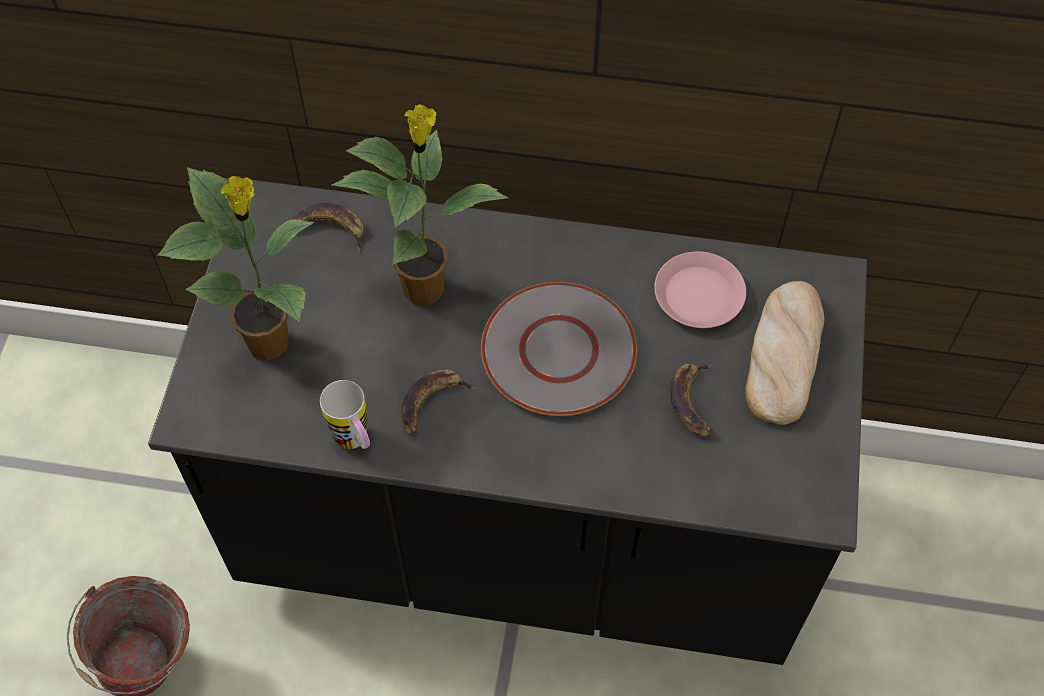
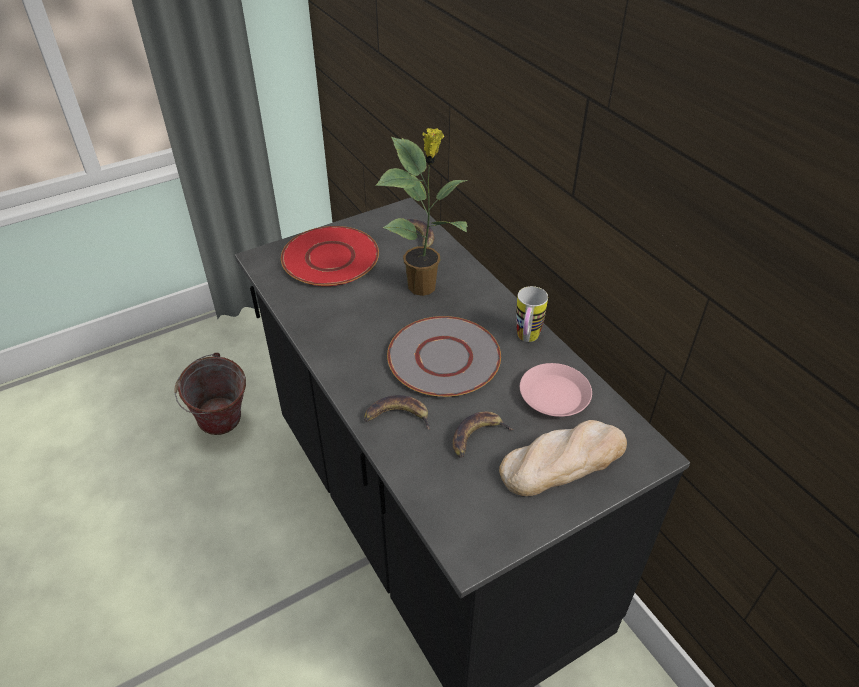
camera: 50 degrees right, 15 degrees down
(271, 343) = (330, 257): potted plant -> red plate
(356, 443) = (301, 317): mug -> mug (526, 339)
(432, 404) = (354, 330): banana -> banana (397, 416)

